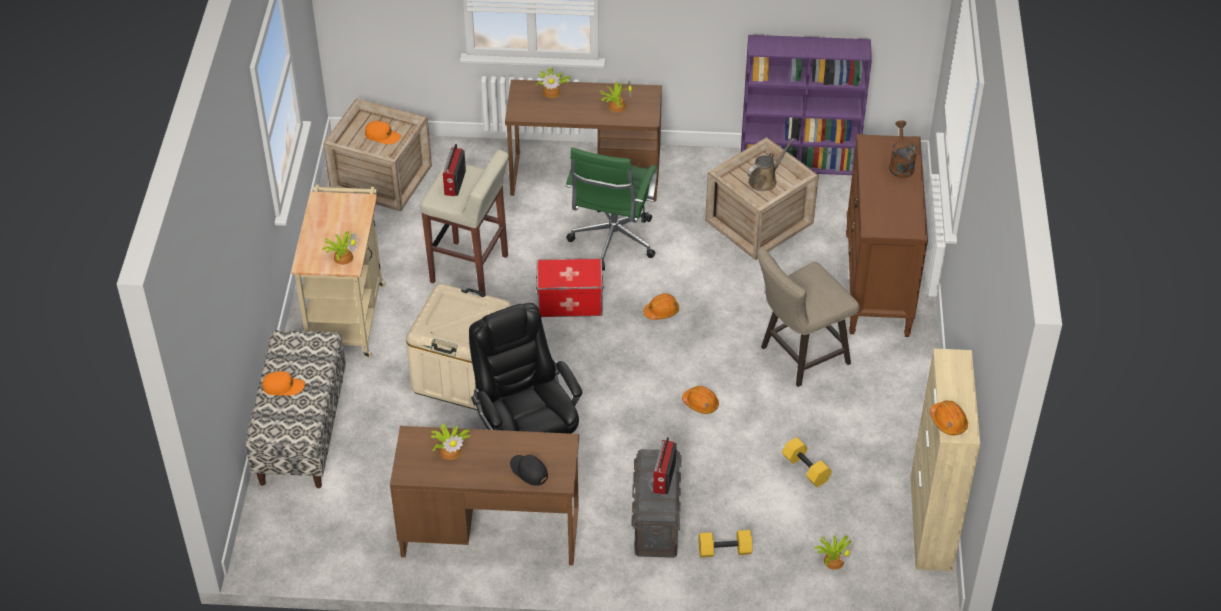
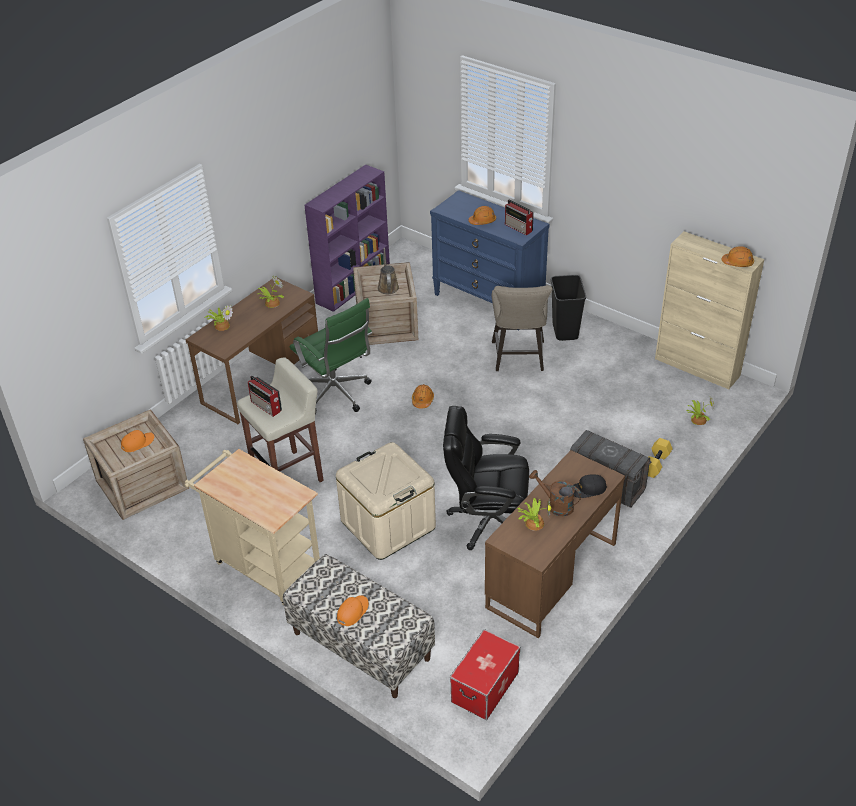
camera: 55 degrees left, 5 degrees down
(342, 256) = (287, 494): potted plant -> none
(570, 302) = (371, 439): storage box -> storage box (484, 686)
(663, 478) = (606, 446): radio -> radio (519, 228)
(700, 404) = (520, 419): orange hard hat -> orange hard hat (482, 221)
(805, 469) = (614, 398): yellow dumbbell -> none
(877, 285) = (488, 302): brown dresser -> blue dresser
(886, 374) = (564, 331): none -> black trash can
(900, 165) = (475, 206): brown watering can -> brown watering can (556, 505)

